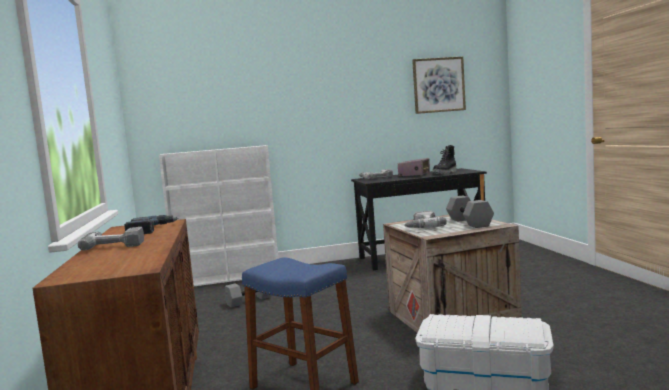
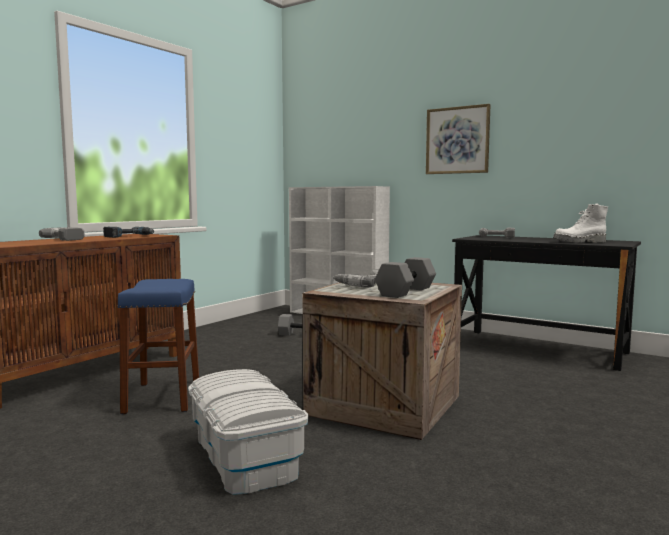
camera: 45 degrees right, 0 degrees up
(414, 175) = (541, 239): radio -> none
(438, 85) = (617, 117): picture -> picture (457, 140)
(445, 173) = (579, 242): black boot -> white boot

